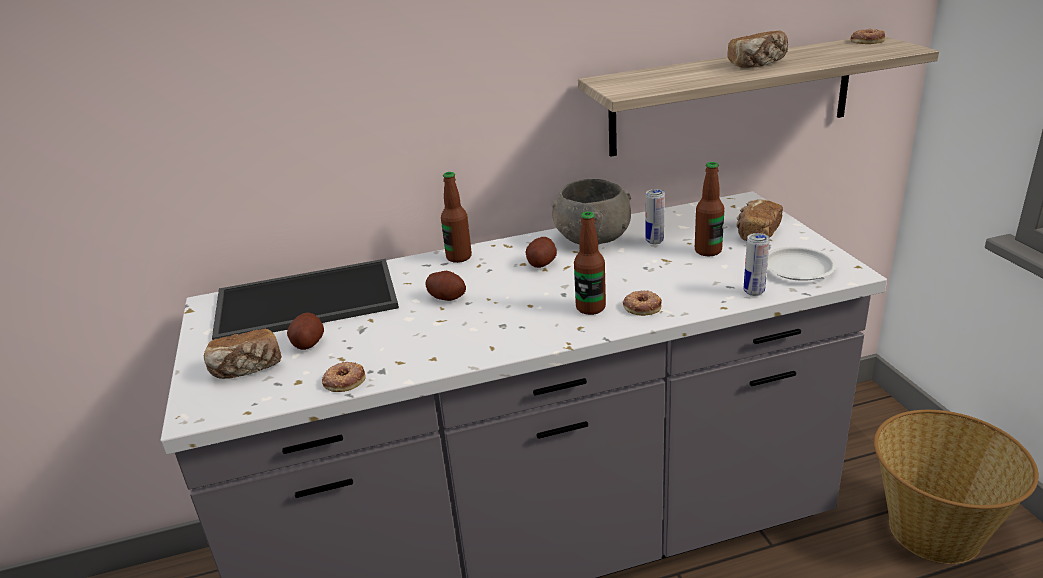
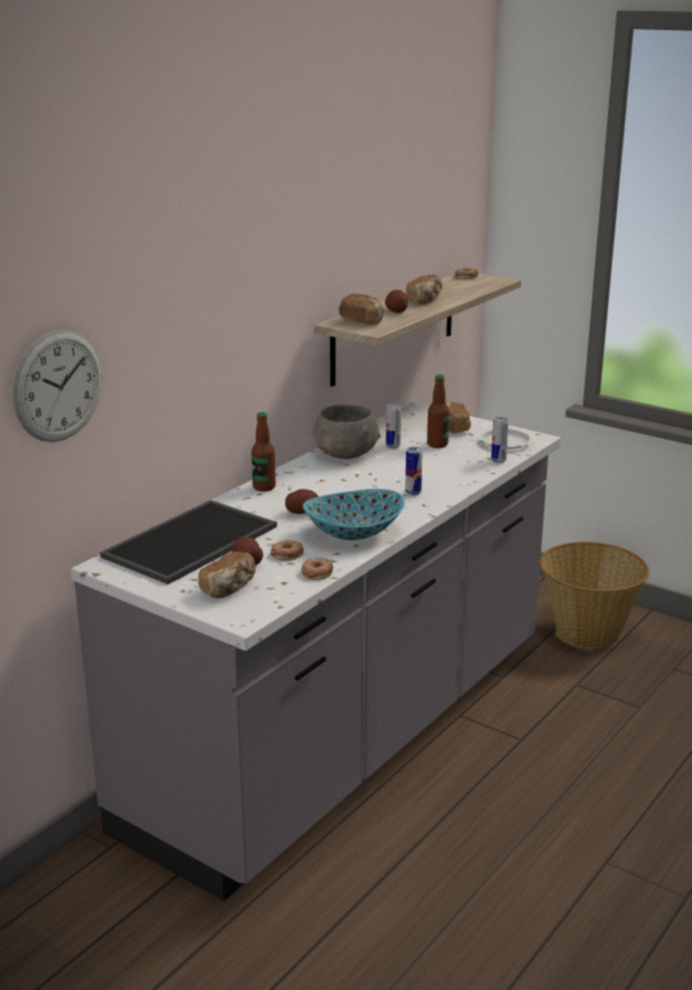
camera: 40 degrees left, 5 degrees down
(151, 107) = (58, 386): none -> wall clock
(453, 342) = (354, 533): none -> bowl
(541, 263) = (335, 477): potato -> potato (396, 311)
(590, 308) = (413, 493): bottle -> can
(635, 80) = (362, 321): none -> bread
(642, 306) = (444, 484): donut -> donut (287, 553)

